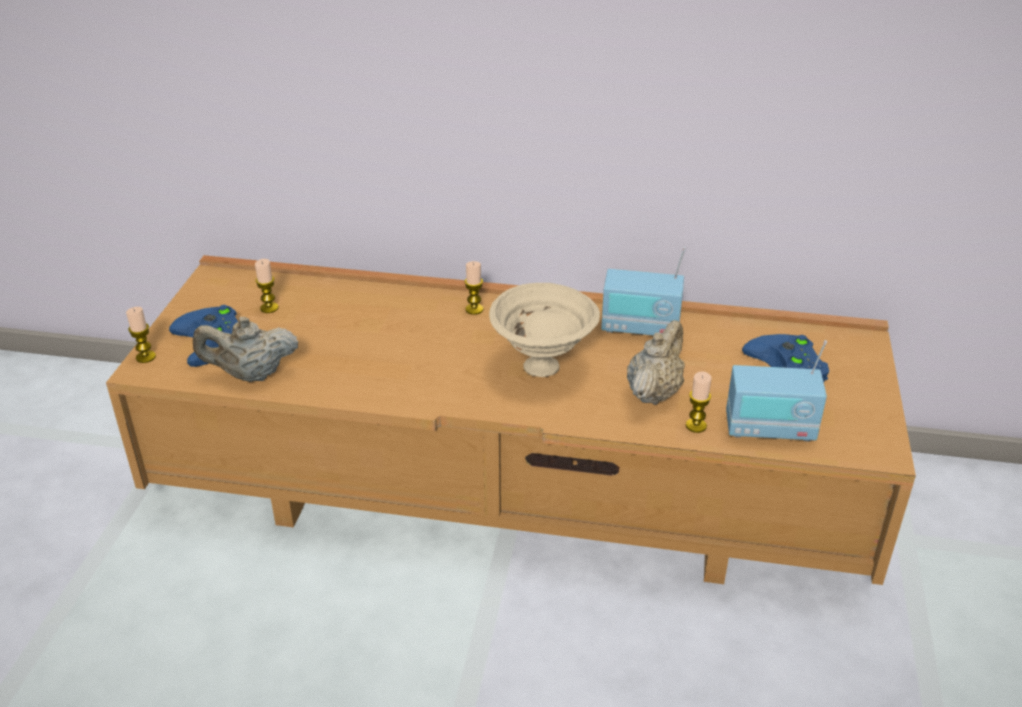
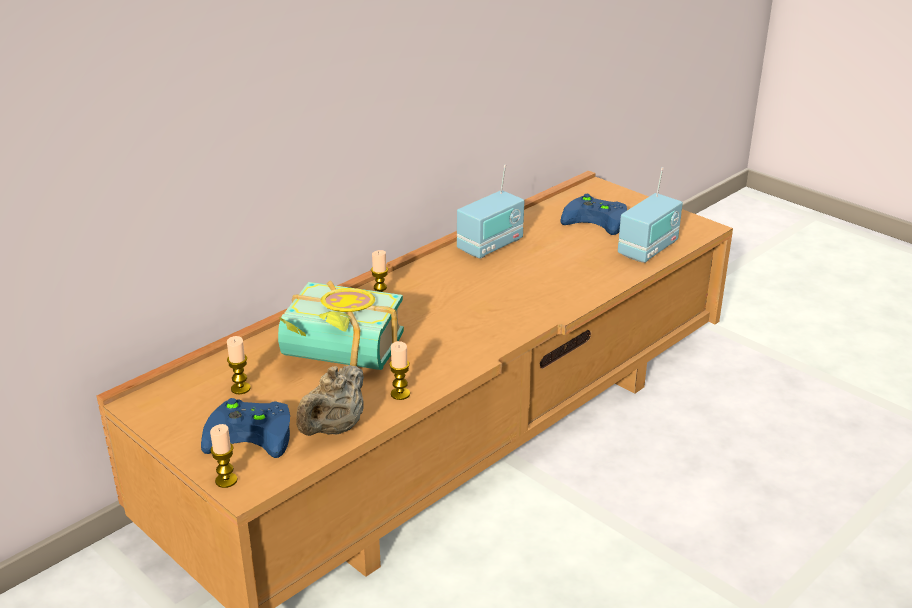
camera: 55 degrees left, 5 degrees down
(355, 332) = (338, 358): none -> book
(543, 366) = (489, 296): beige bowl -> none
(654, 392) = (568, 270): beige teapot -> none
(696, 426) = (619, 270): candle -> candle (400, 394)

